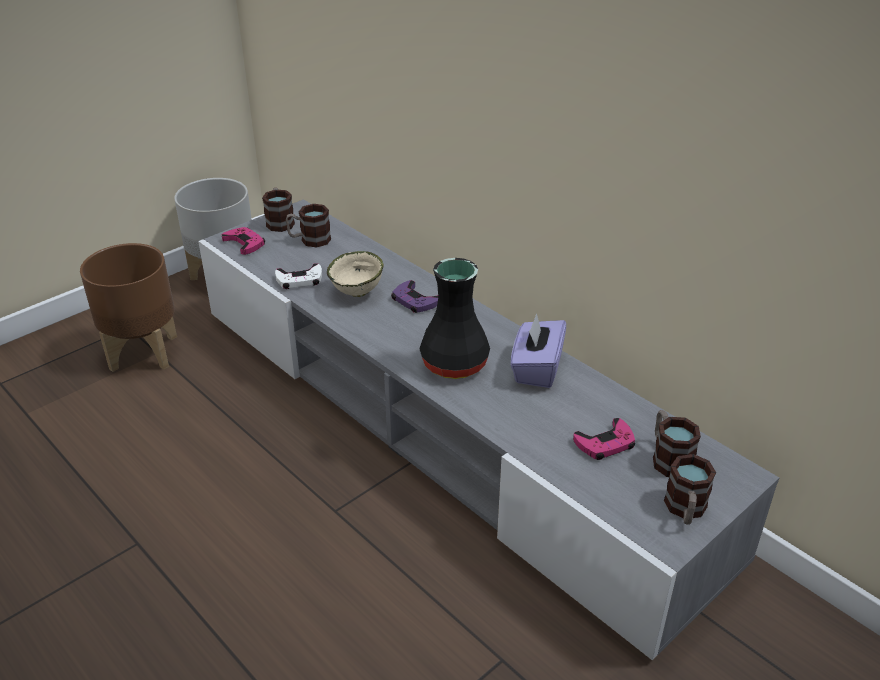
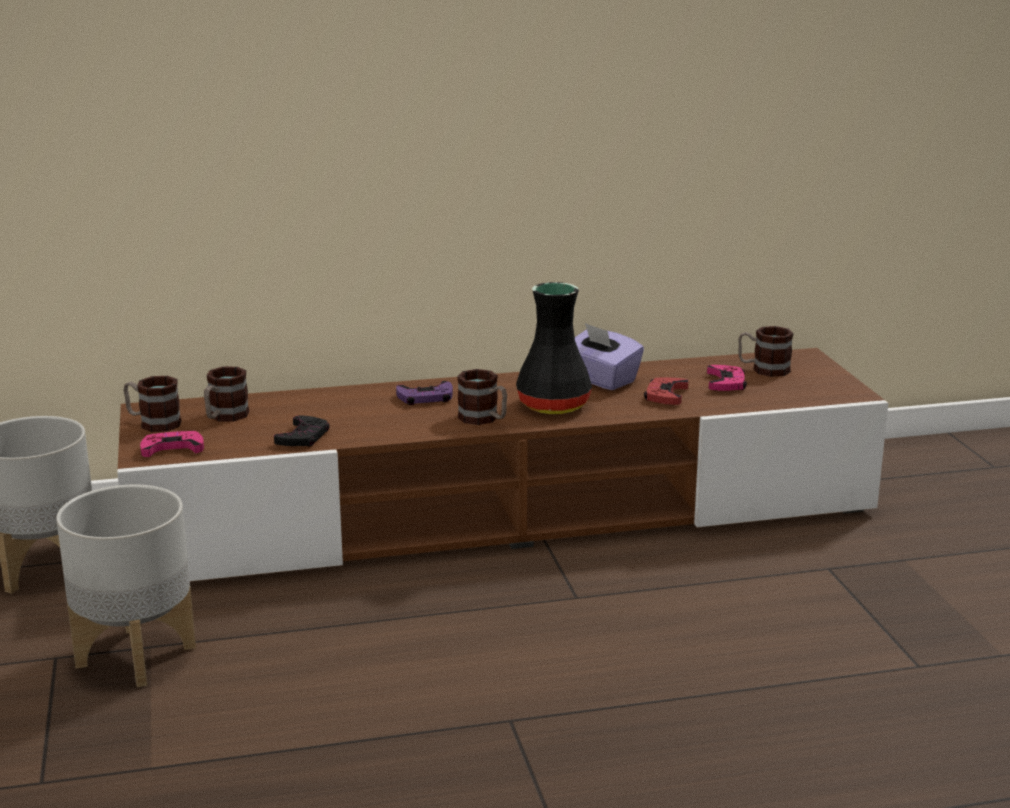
camera: 60 degrees left, 15 degrees down
(143, 353) = (135, 656): brown planter -> grey planter
(299, 280) = (303, 437): white game controller -> black game controller
(358, 293) = (372, 417): beige bowl -> none
(441, 423) = (506, 515): grey tv stand -> brown tv stand
(536, 416) = (665, 395): none -> red game controller
(685, 510) = (825, 380): mug -> mug (484, 419)

